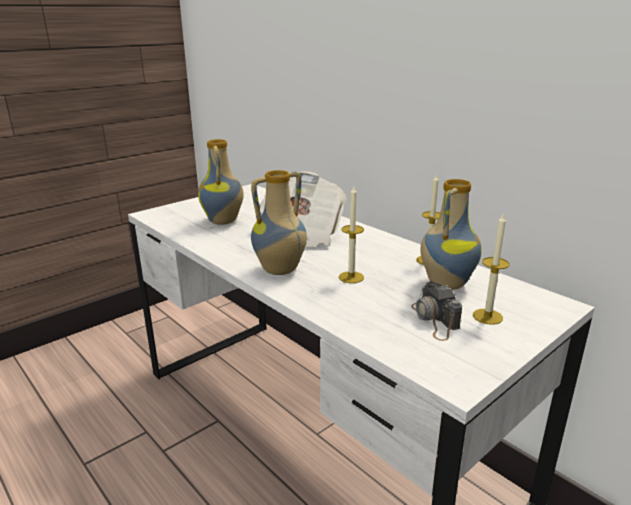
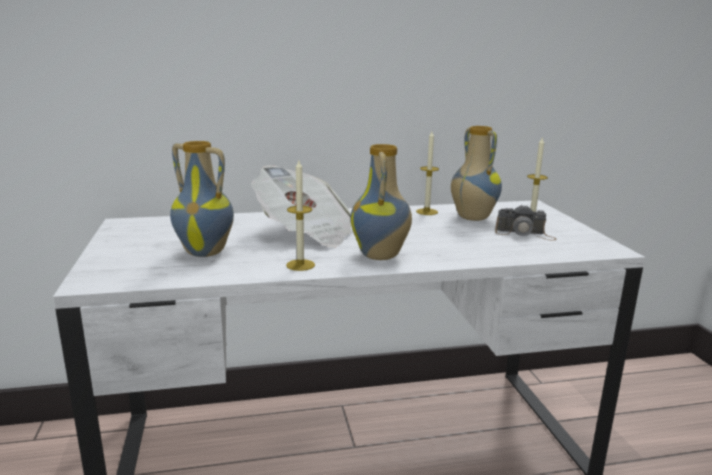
camera: 60 degrees left, 5 degrees down
(351, 277) = (428, 237): candle -> candle (300, 265)

